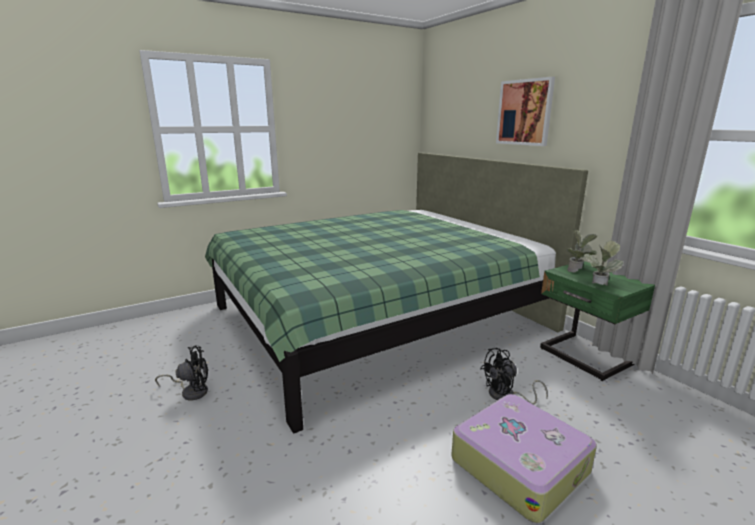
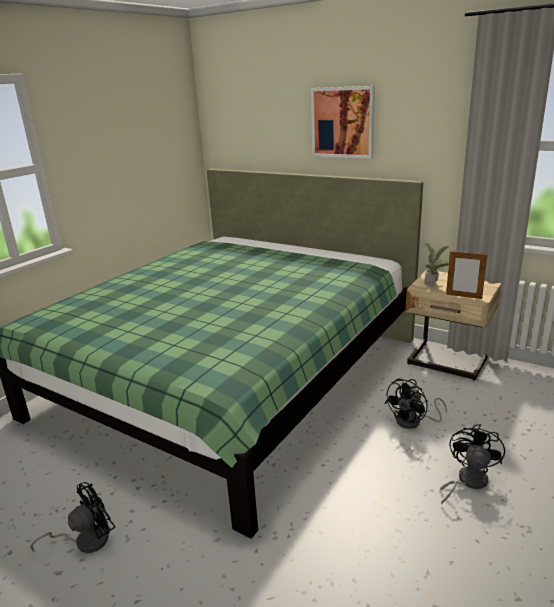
camera: 25 degrees left, 5 degrees up
(519, 464) = (467, 481): suitcase -> black fan
(585, 357) = (447, 361): green nightstand -> beige nightstand
(598, 287) = (463, 296): potted plant -> picture frame

